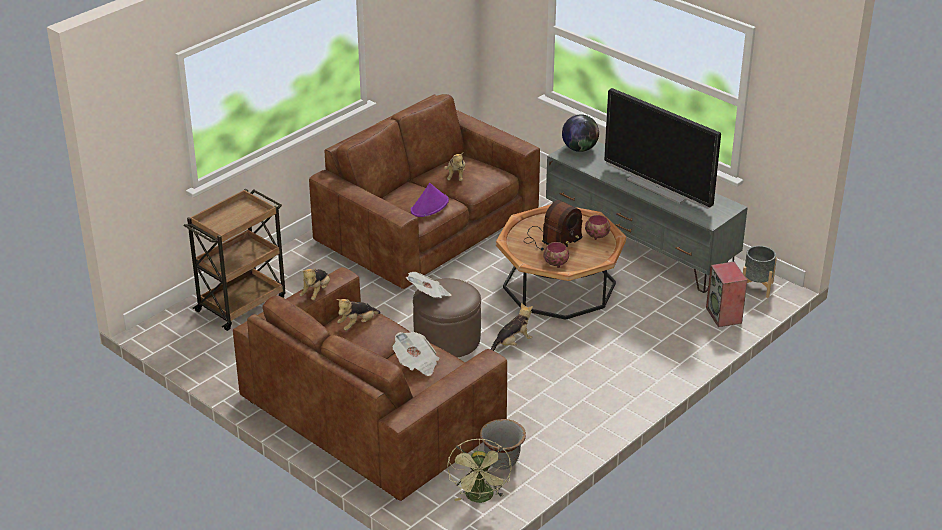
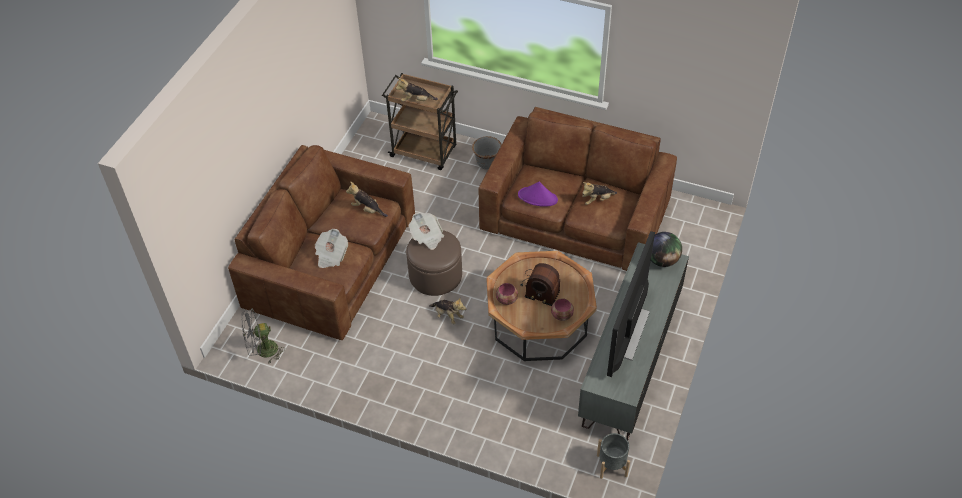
camera: 70 degrees right, 15 degrees up
(316, 293) = (370, 171): plush toy -> plush toy (416, 101)
(480, 498) = (262, 351): green fan -> grey fan
(502, 461) = (306, 351): grey planter -> grey planter (487, 164)
(724, 315) = (555, 450): speaker -> none

